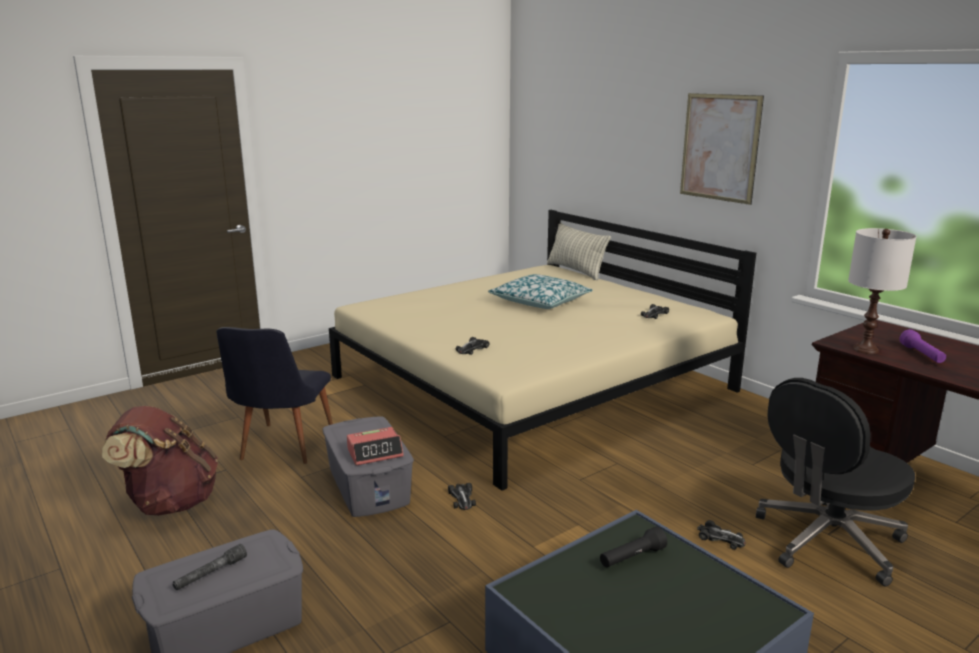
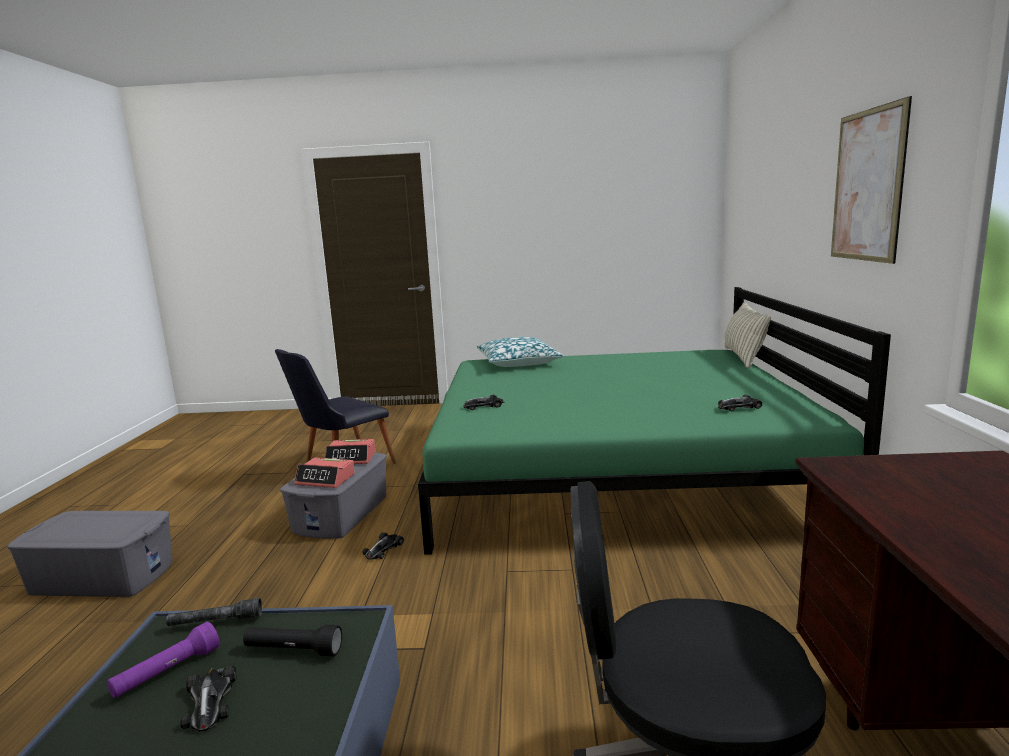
camera: 40 degrees right, 5 degrees down
(170, 503) = (224, 484): brown backpack -> none
(210, 574) = (86, 526): grey flashlight -> grey flashlight (215, 621)
(358, 429) = (351, 458): none -> alarm clock
(532, 383) = (615, 468): beige bed -> green bed
(540, 302) = (638, 378): pillow -> pillow (518, 362)
(720, 538) = (547, 701): toy car -> toy car (209, 702)
(865, 349) = (869, 485): white table lamp -> none
(922, 355) = (973, 518): purple flashlight -> purple flashlight (167, 673)

